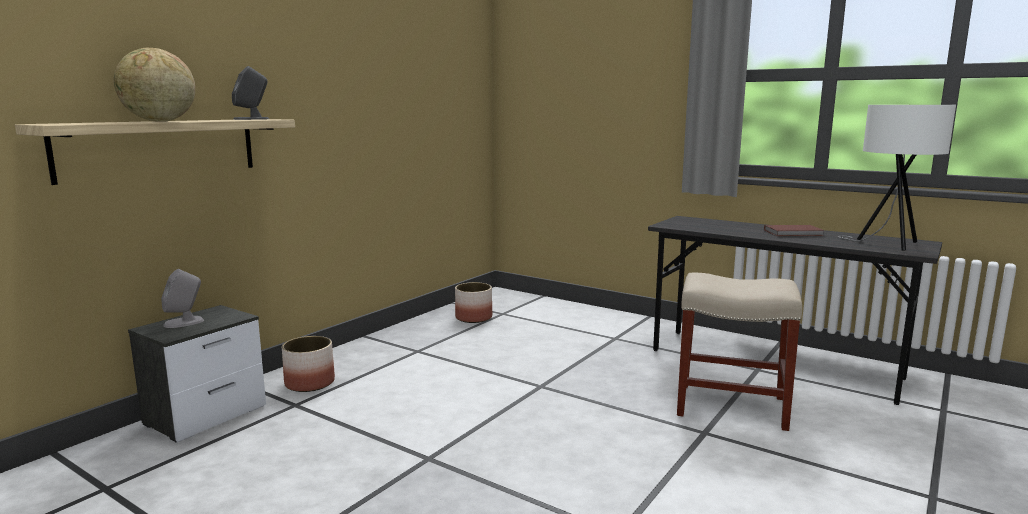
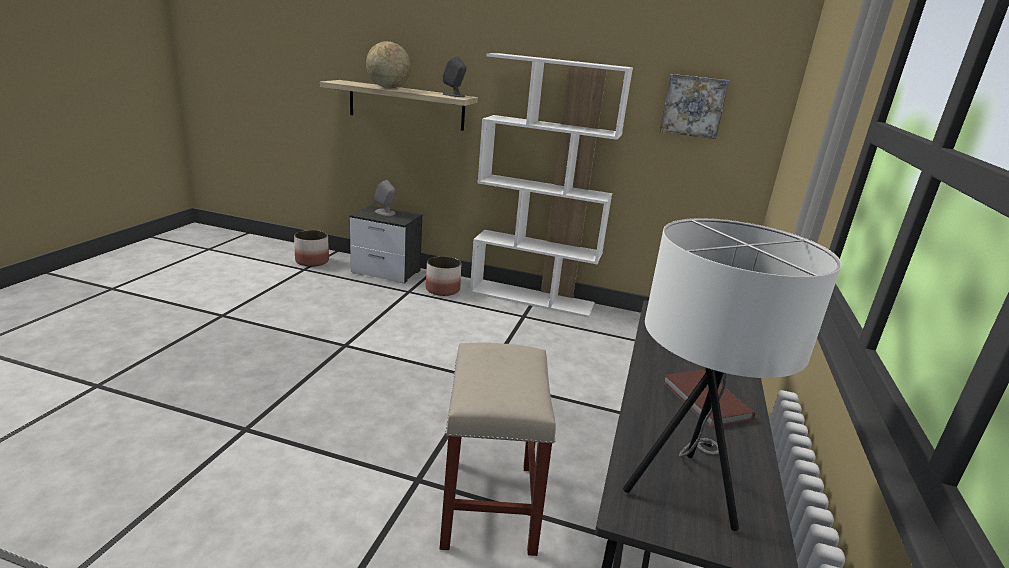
camera: 70 degrees right, 10 degrees up
(377, 341) = (532, 298): none -> white bookcase
(444, 99) = (693, 106): none -> picture
(473, 318) = (624, 330): planter -> planter (312, 261)

